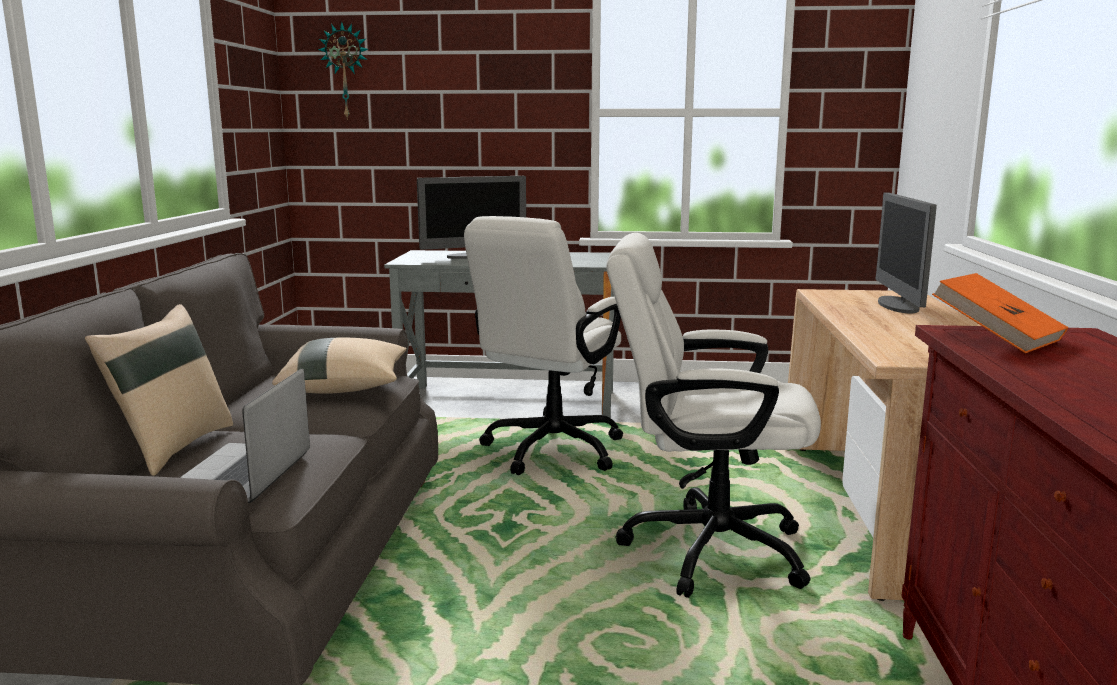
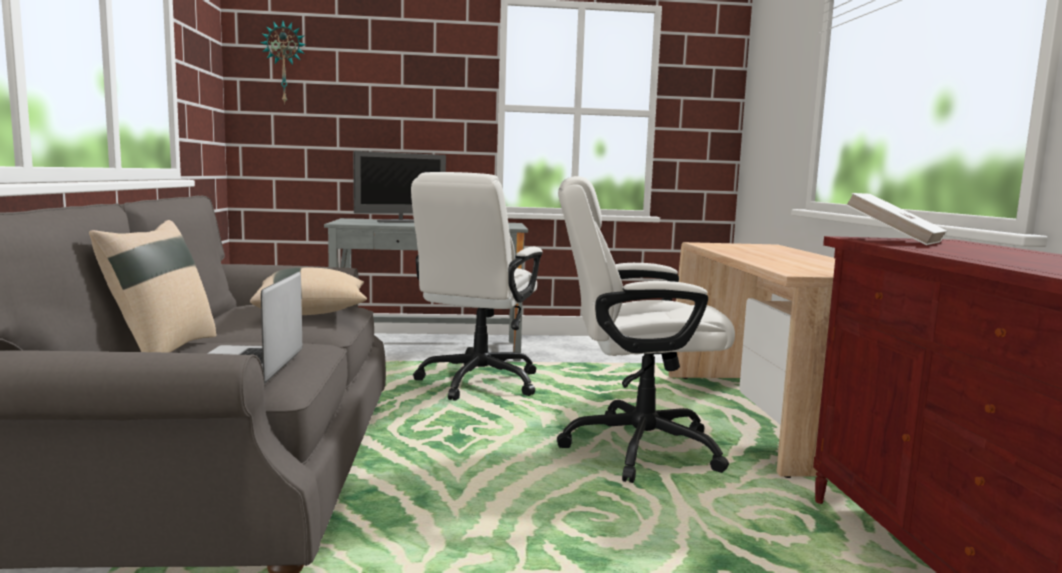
camera: 10 degrees left, 5 degrees down
(898, 305) = (769, 250): monitor -> none
(996, 338) = (894, 241): orange book -> white book

